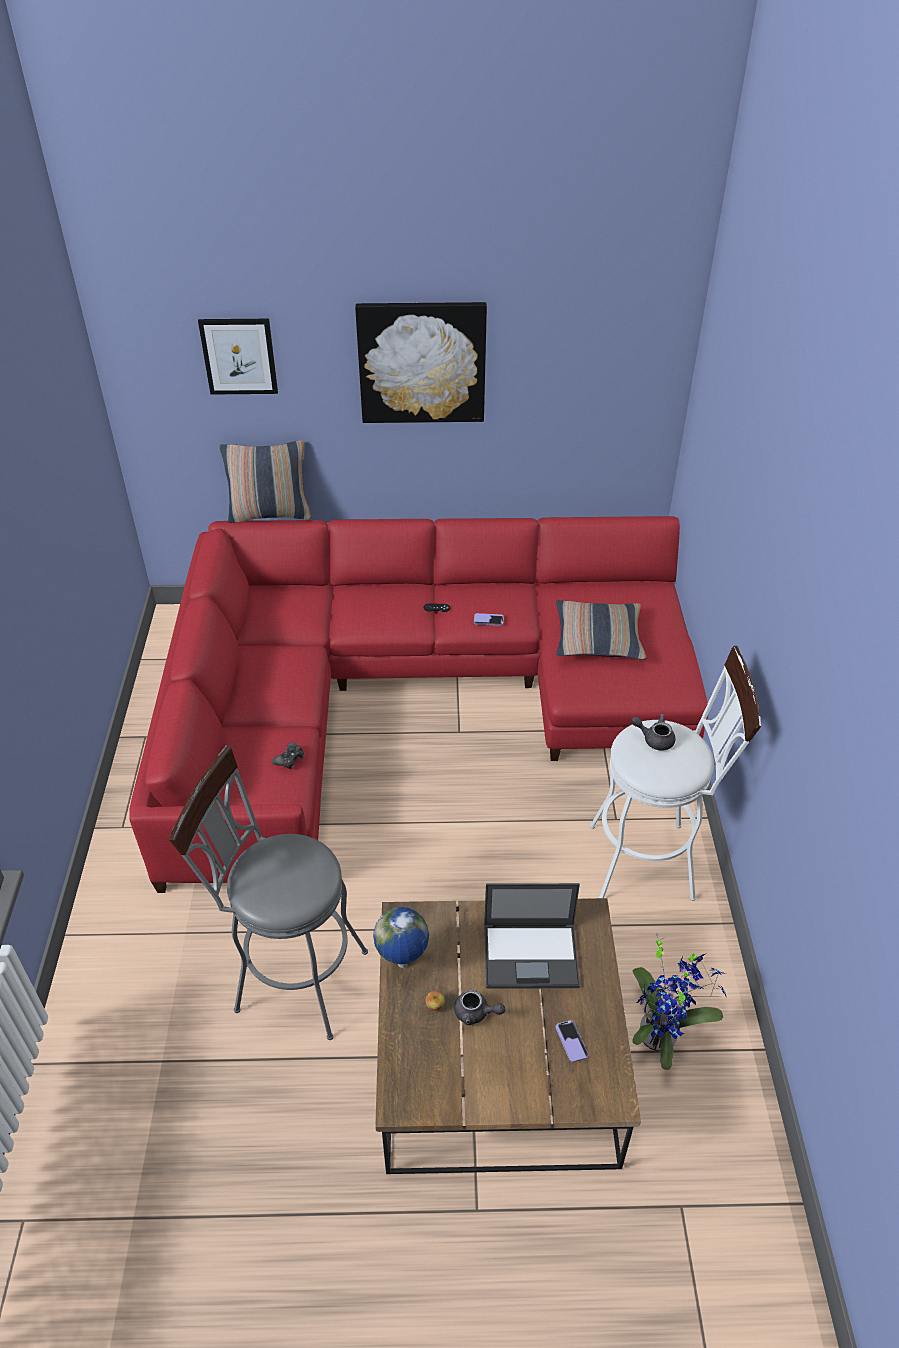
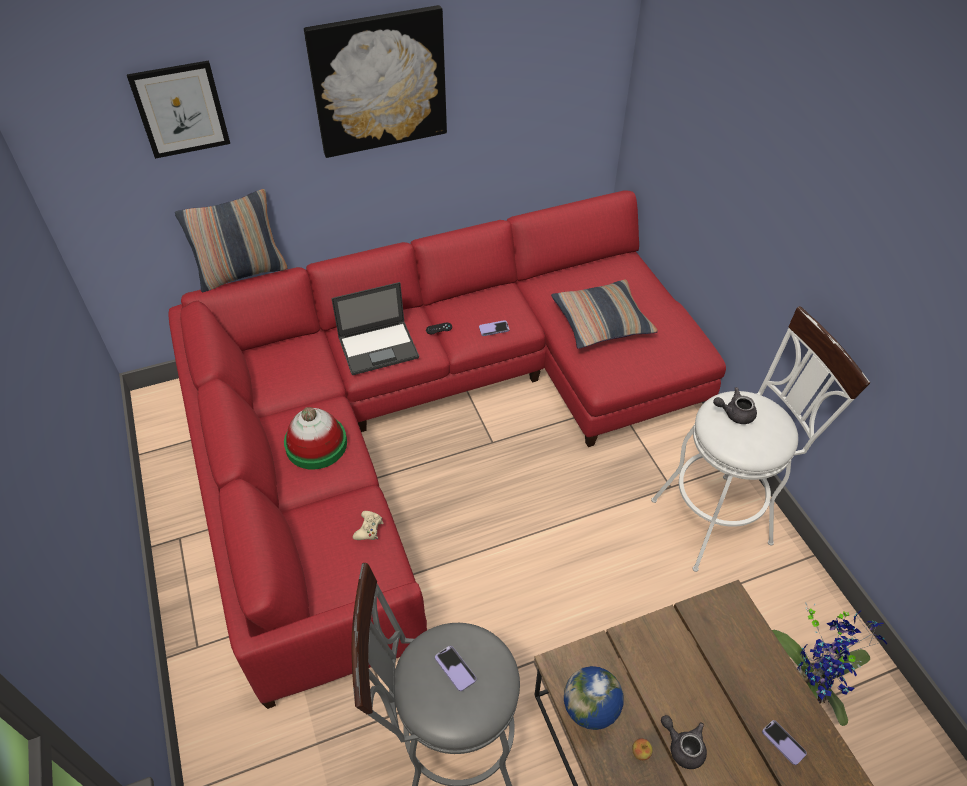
camera: 20 degrees left, 5 degrees up
(278, 679) = (316, 444): none -> hat
(285, 867) = (455, 669): none -> phone
(289, 759) = (369, 529): black game controller -> beige game controller
(476, 1013) = (683, 746): grey teapot -> grey teapot turned 135 degrees counterclockwise
(532, 955) = (702, 663): laptop -> laptop (379, 347)

